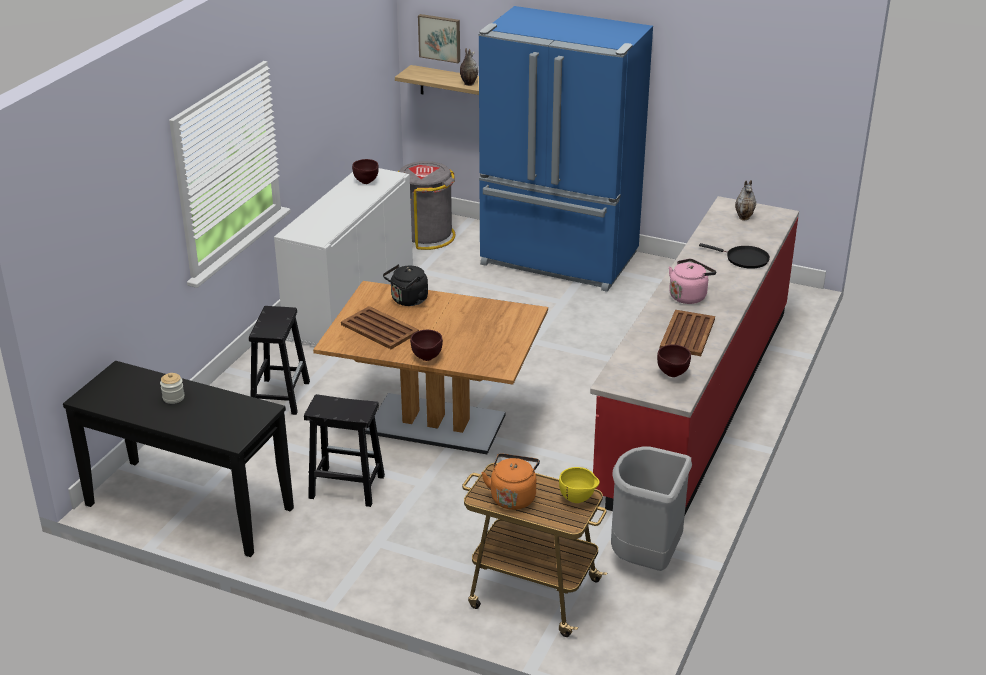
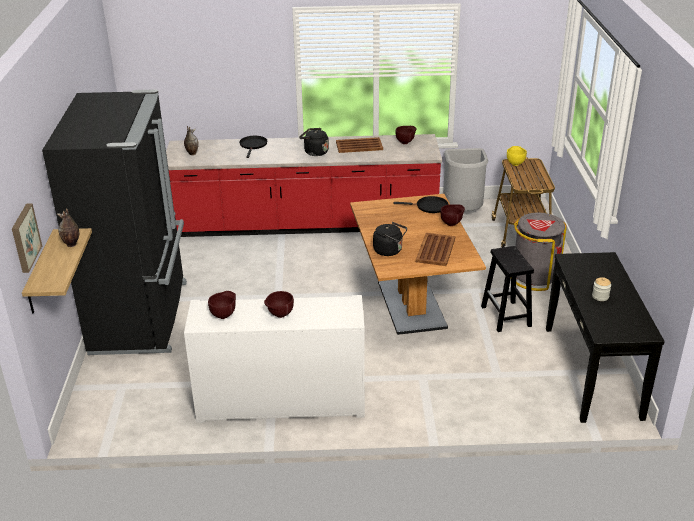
camera: 115 degrees left, 0 degrees up
(280, 395) = (440, 385): black stool -> none
(338, 204) = (279, 315): none -> brown bowl
(427, 236) = (125, 402): grey trash can -> grey trash can (534, 277)
(485, 357) = (429, 207): none -> black frying pan
(513, 497) = (534, 177): orange kettle -> none
(558, 260) = (142, 316): blue fridge -> black fridge
(689, 296) = (314, 152): pink kettle -> black kettle

